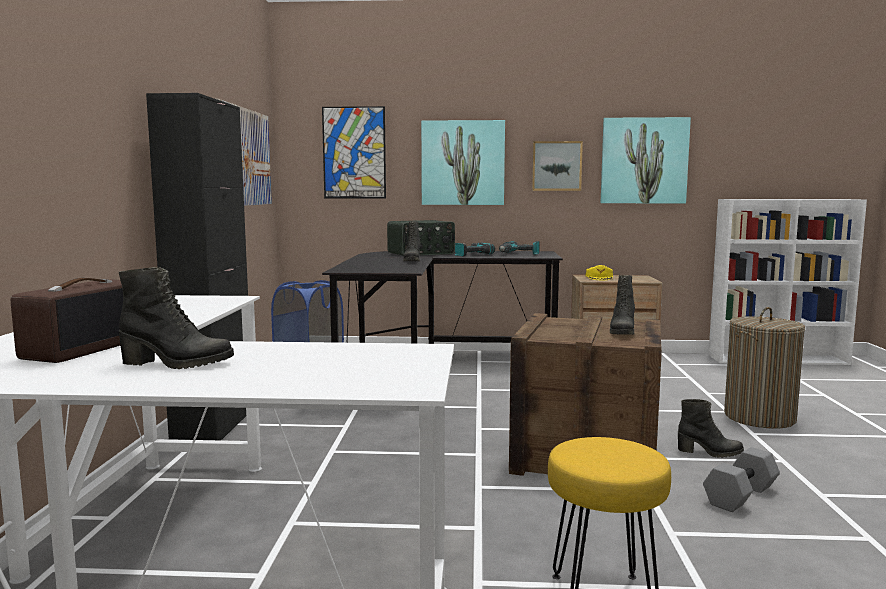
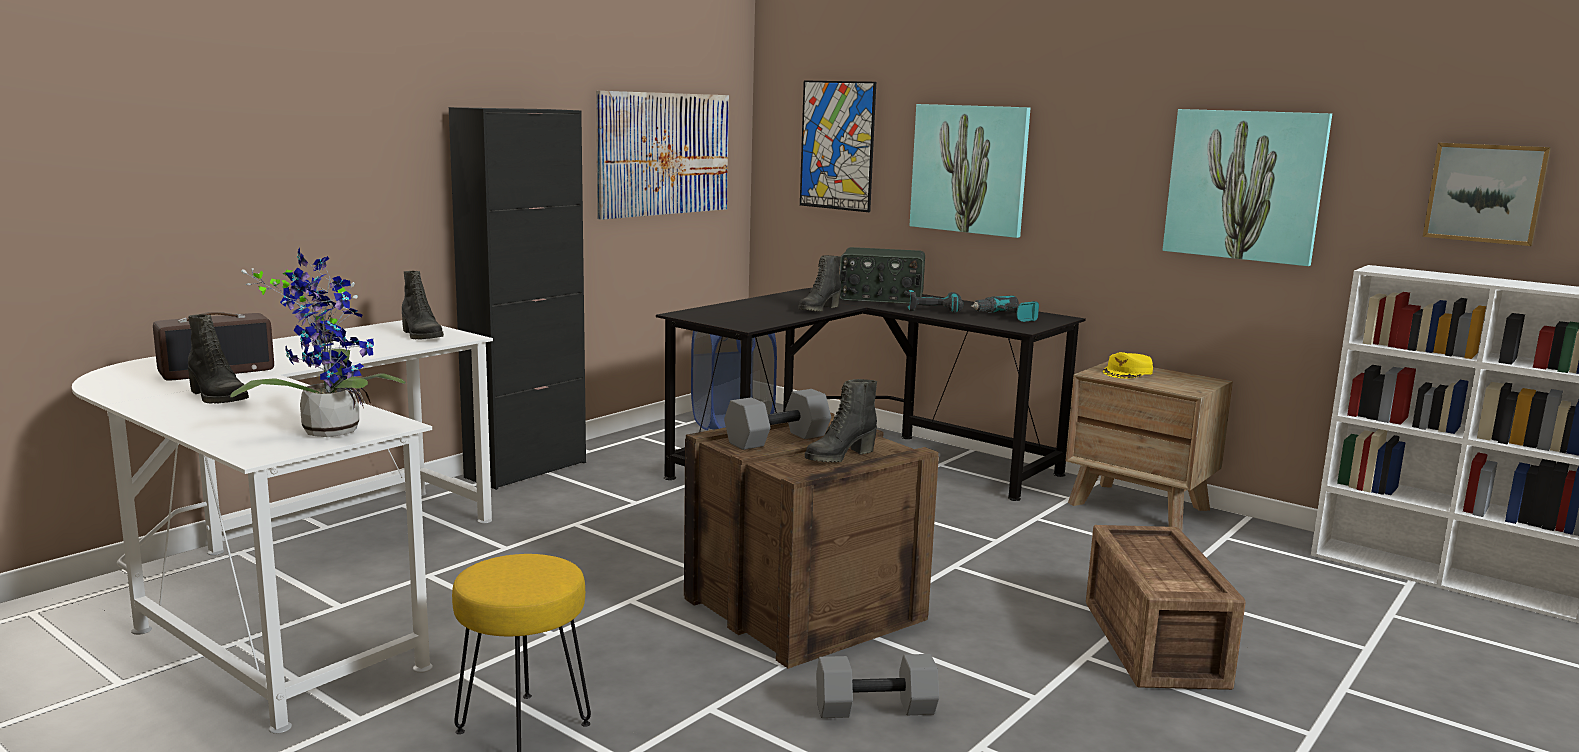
camera: 35 degrees right, 5 degrees up
(388, 361) = (329, 429): none -> potted plant
(556, 166) = (1101, 183): picture -> picture (1485, 193)
(562, 331) = (777, 440): none -> grey dumbbell
(709, 452) = (961, 656): black boot -> black boot (421, 336)
(759, 417) = (1155, 642): laundry basket -> crate

